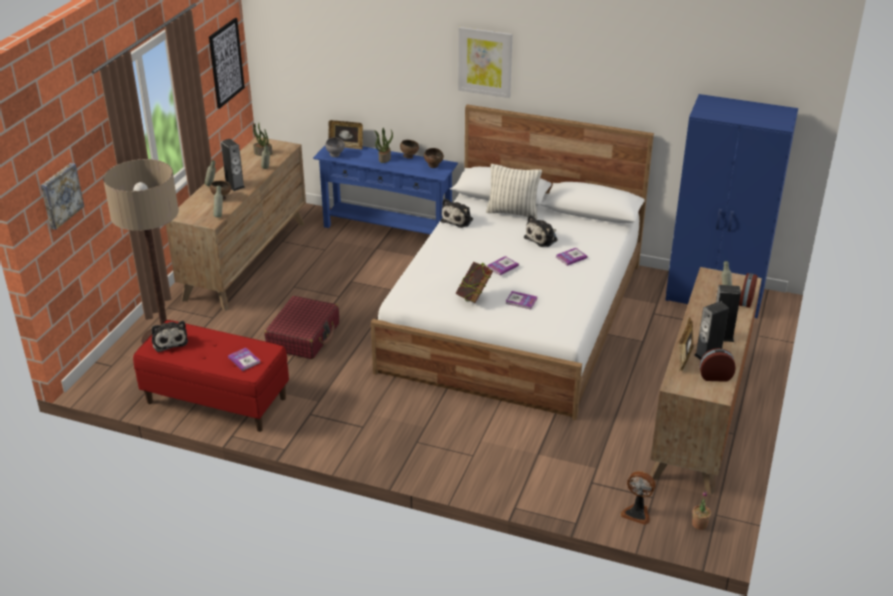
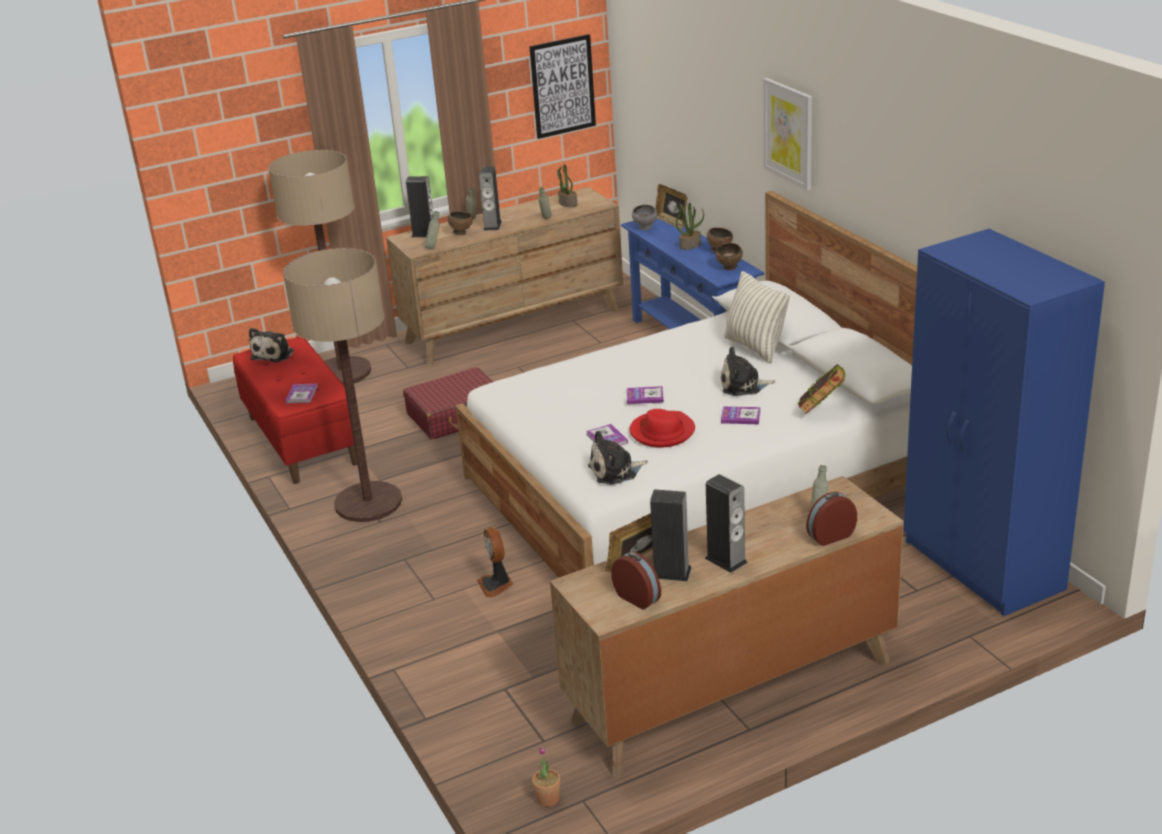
camera: 45 degrees right, 5 degrees down
(60, 195) = (227, 164): picture -> none
(192, 207) = (424, 234): none -> speaker
(335, 419) = (368, 503): none -> floor lamp
(458, 220) = (682, 334): plush toy -> plush toy (615, 471)
(474, 297) = (563, 415): book -> book (821, 411)
(544, 284) = (662, 432): none -> red hat
(637, 513) = (501, 746): fan -> fan (496, 585)

